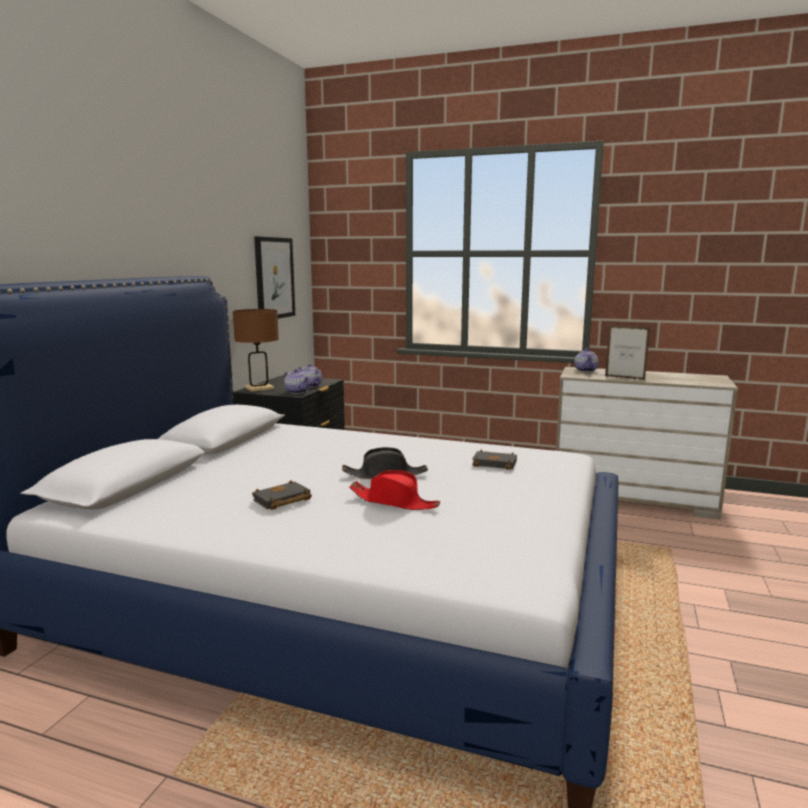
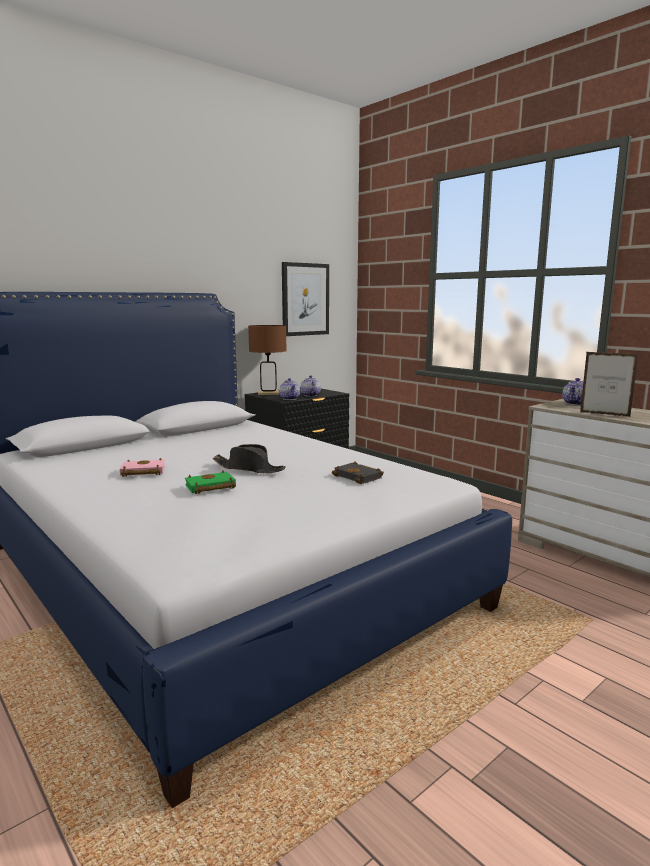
camera: 30 degrees right, 0 degrees up
(281, 501) = (141, 472): black book -> pink book
(394, 501) = (209, 487): red hat -> green book
(624, 378) = (604, 414): picture frame -> picture frame turned 150 degrees clockwise

